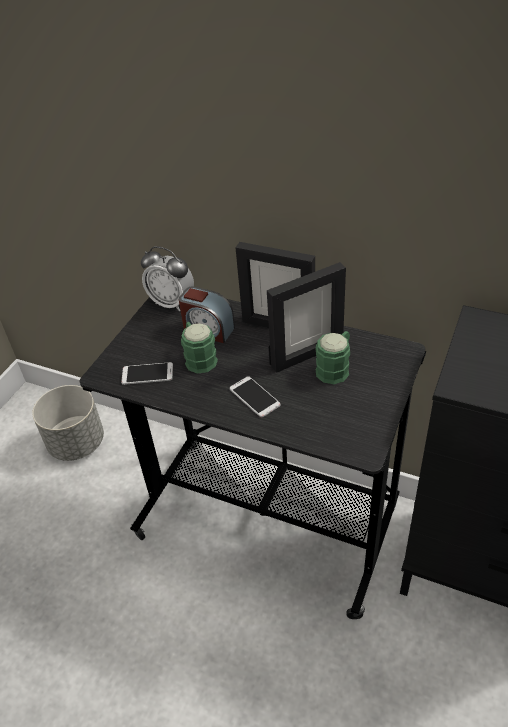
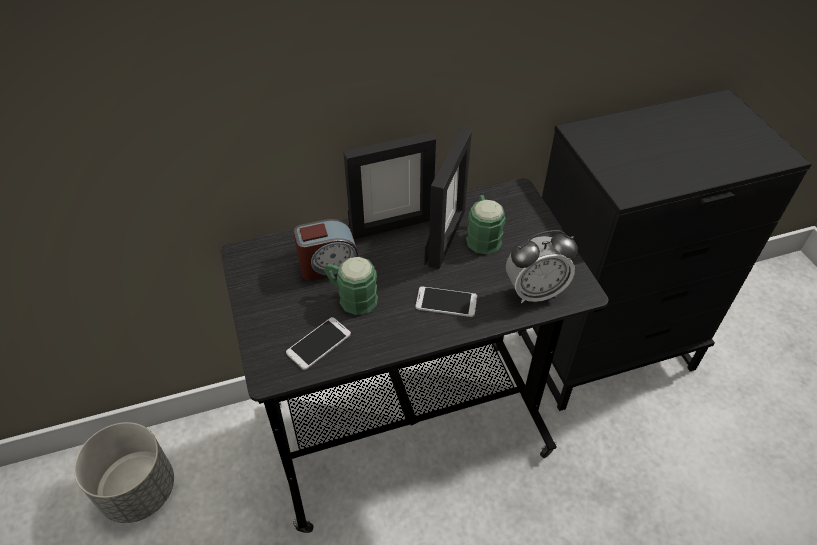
camera: 45 degrees left, 5 degrees up
(172, 303) = (257, 258): alarm clock -> alarm clock (534, 291)

